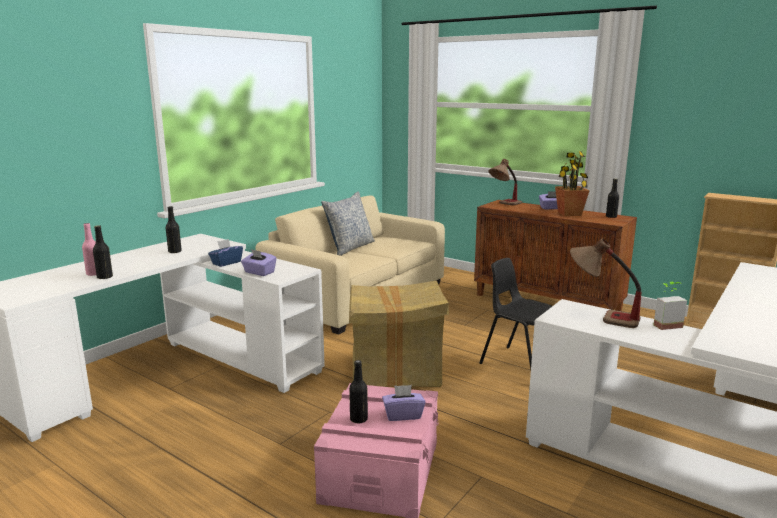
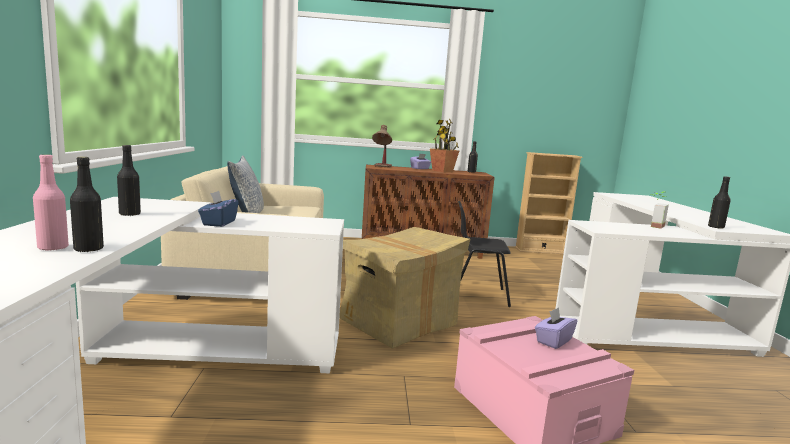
camera: 40 degrees left, 5 degrees down
(259, 272) = (287, 227): purple tissue box -> none
(358, 419) = (532, 356): black bottle -> black bottle (716, 227)
(600, 317) = (618, 226): table lamp -> none

